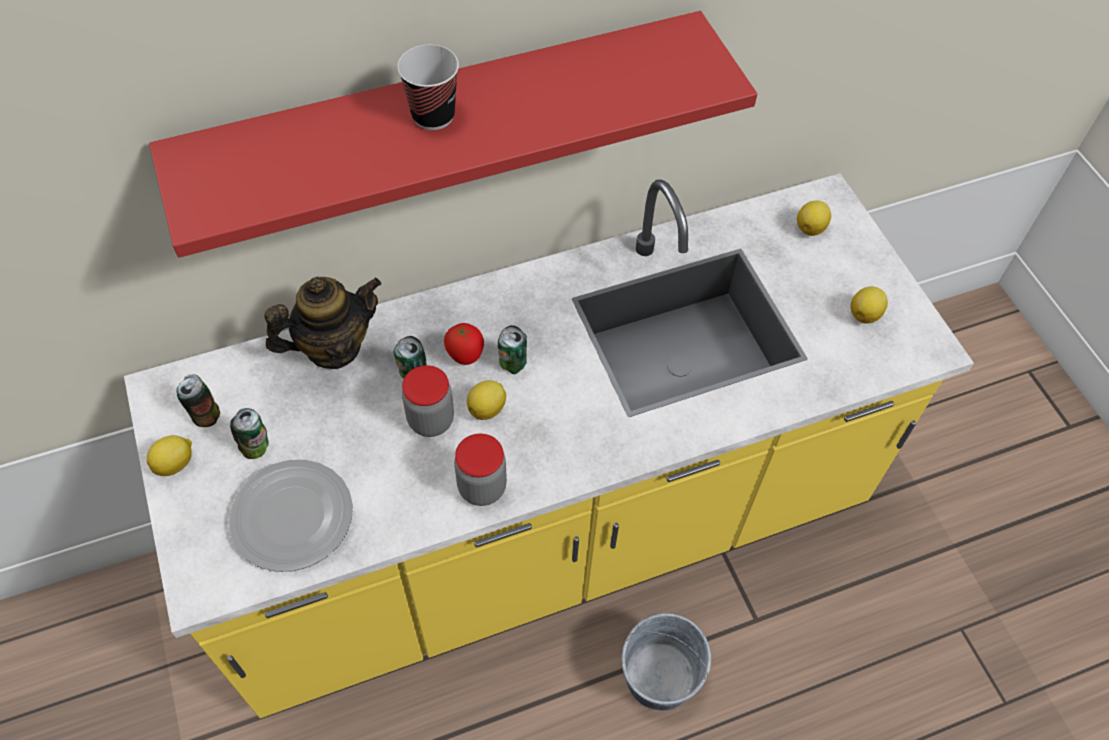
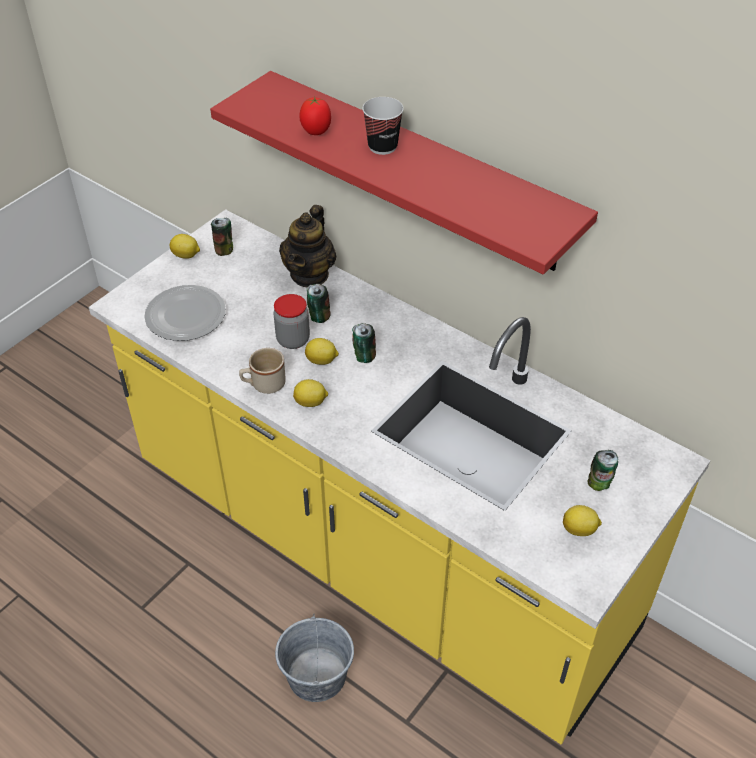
camera: 60 degrees right, 10 degrees down
(257, 447) = (219, 279): can -> can (599, 484)
(333, 347) = (310, 275): teapot -> teapot turned 75 degrees clockwise
(465, 356) = (352, 333): tomato -> tomato (316, 132)
(482, 487) = (263, 385): jar -> beige mug
(811, 228) = (633, 463): lemon -> lemon (311, 402)

